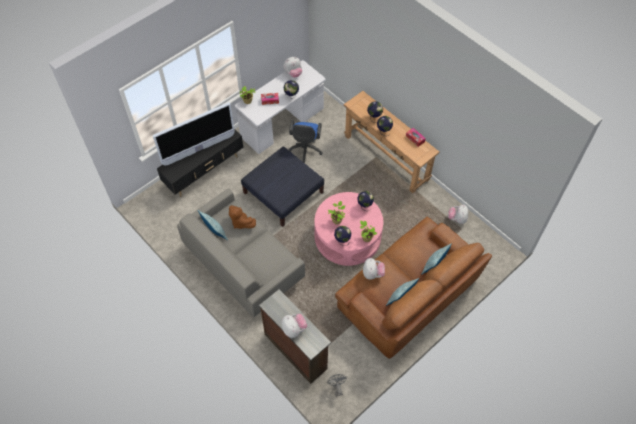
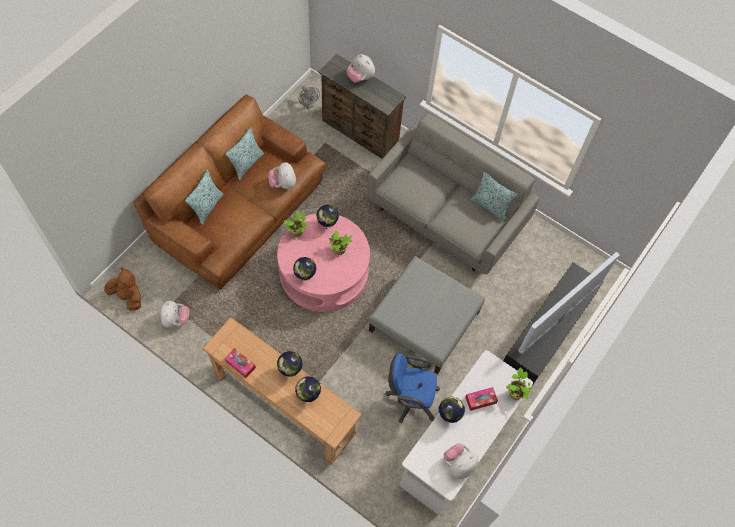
camera: 165 degrees right, 5 degrees up
(241, 222) = (462, 222): brown plush toy -> brown plush toy (128, 296)
(283, 192) = (424, 322): blue ottoman -> grey ottoman
(305, 150) = (410, 398): blue office chair -> blue office chair turned 75 degrees counterclockwise

